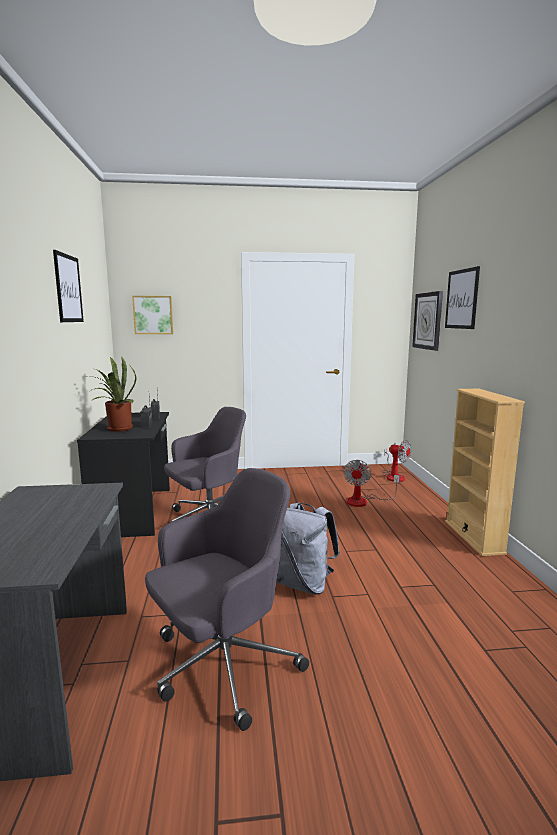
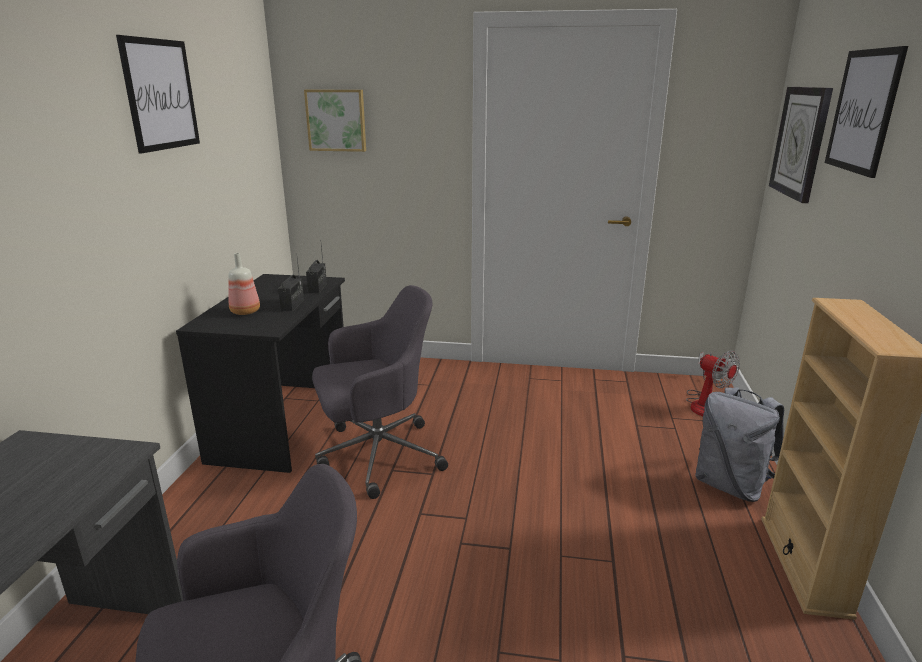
camera: 15 degrees right, 10 degrees up
(117, 429) = (245, 311): potted plant -> bottle
(304, 584) = (464, 615): grey backpack -> grey backpack (730, 485)
(363, 501) = (632, 451): fan -> none

